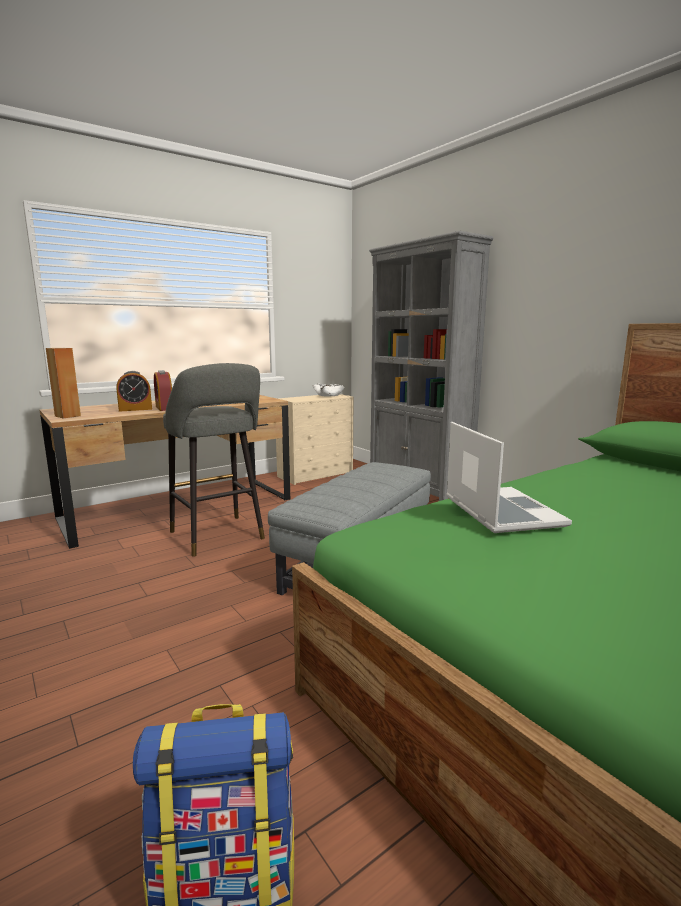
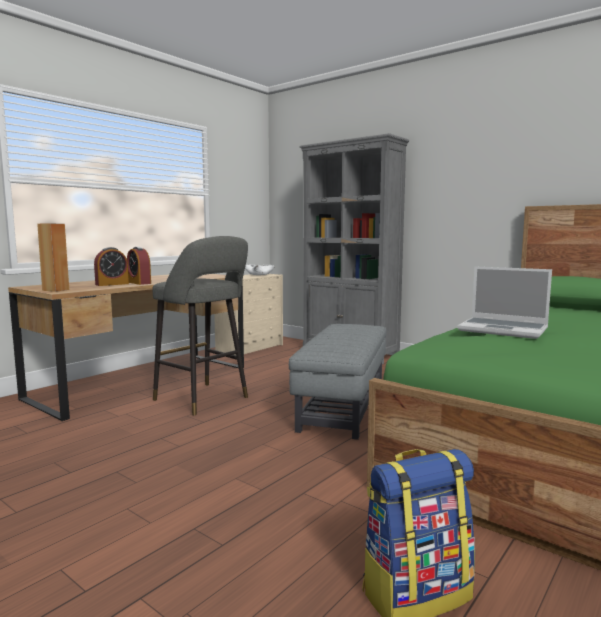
camera: 15 degrees left, 5 degrees down
(500, 511) = (504, 330): laptop -> laptop turned 150 degrees clockwise

